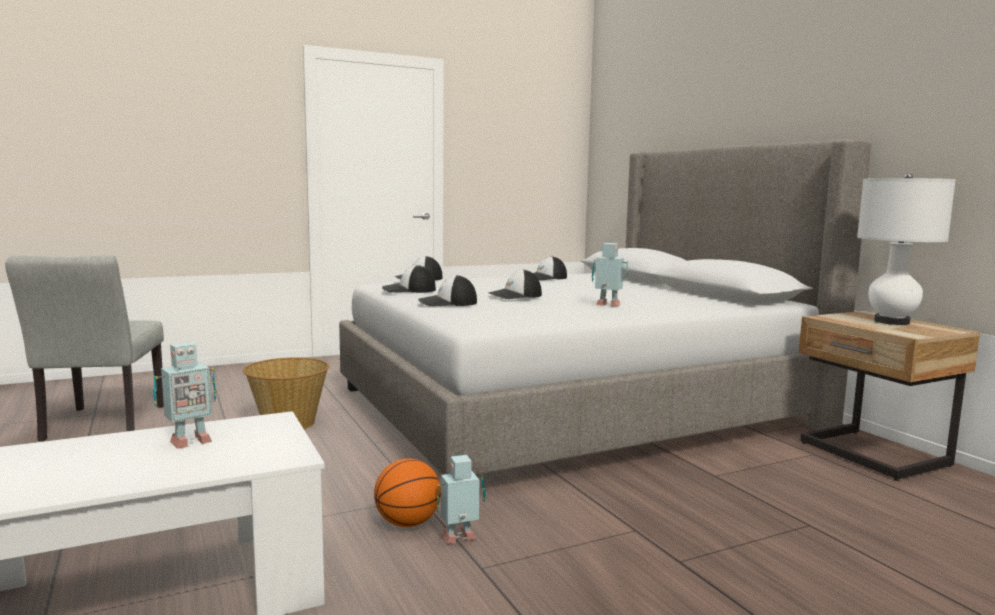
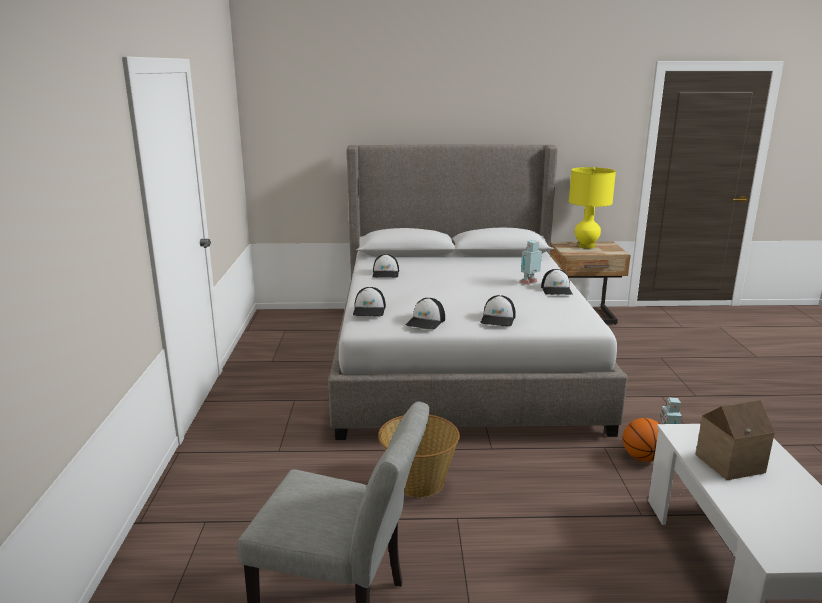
camera: 65 degrees left, 10 degrees up
(188, 442) = (727, 462): toy robot -> toy house
(515, 295) = (475, 296): cap -> cap (557, 290)
(891, 322) = (586, 246): white table lamp -> yellow table lamp

